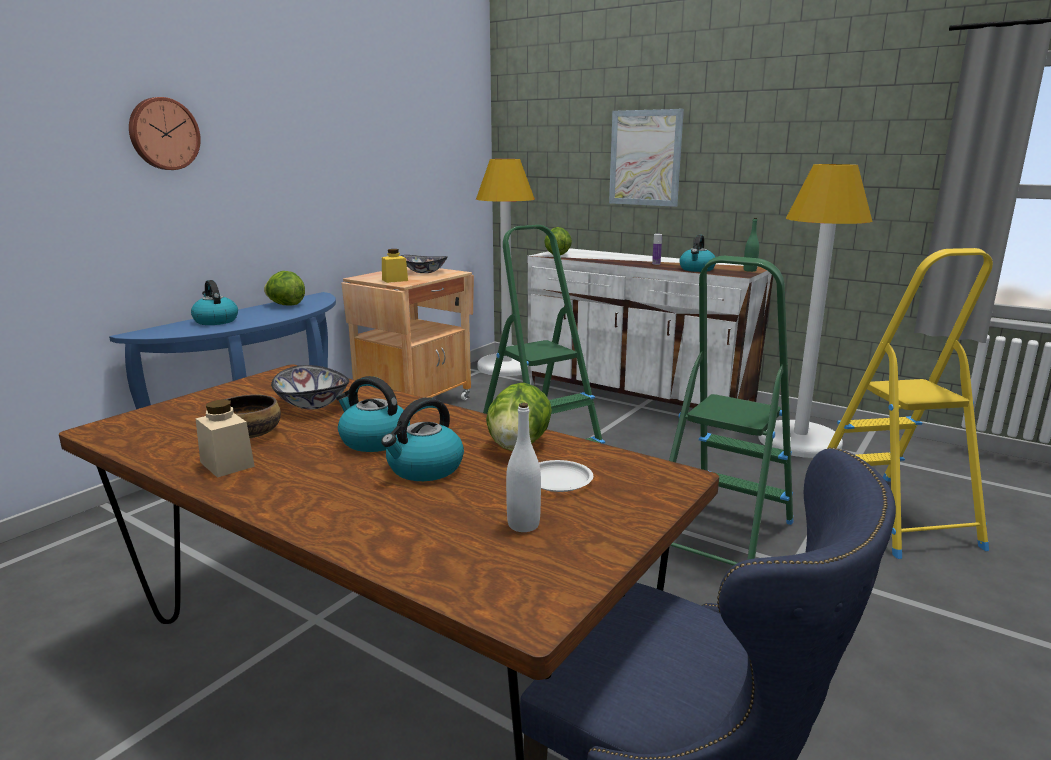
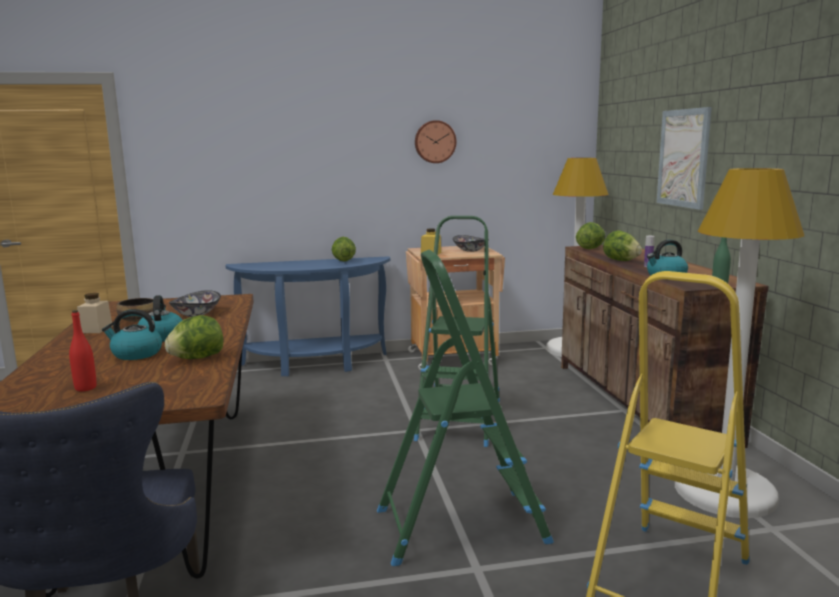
camera: 45 degrees right, 5 degrees down
(163, 134) = (274, 143): wall clock -> wall clock (435, 142)
(215, 321) = (285, 264): kettle -> none
(523, 525) = (85, 388): white bottle -> red bottle
(558, 480) = (156, 378): white plate -> none
(620, 262) = (620, 260): none -> lettuce
(637, 397) = (638, 402): white cabinet -> brown cabinet

